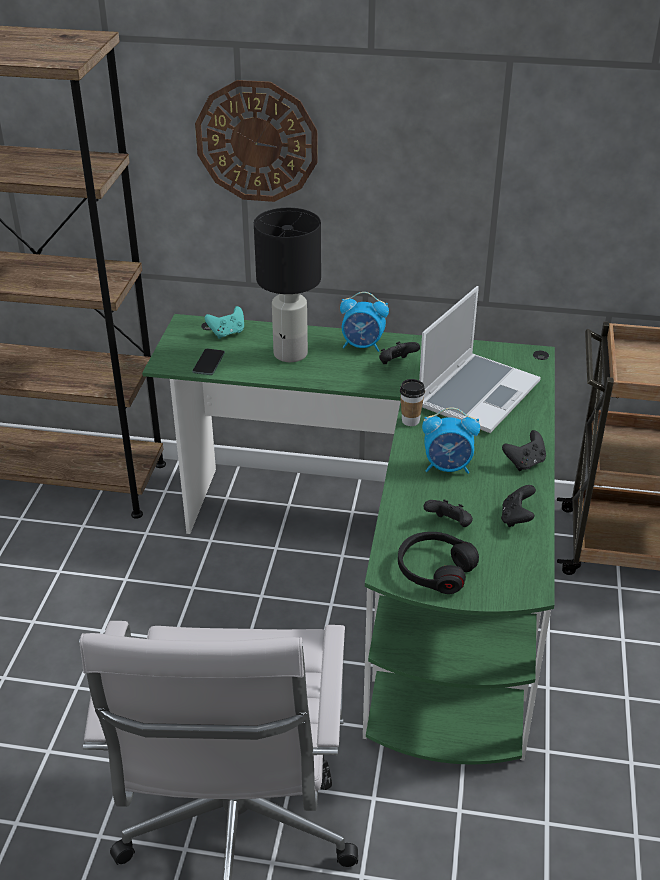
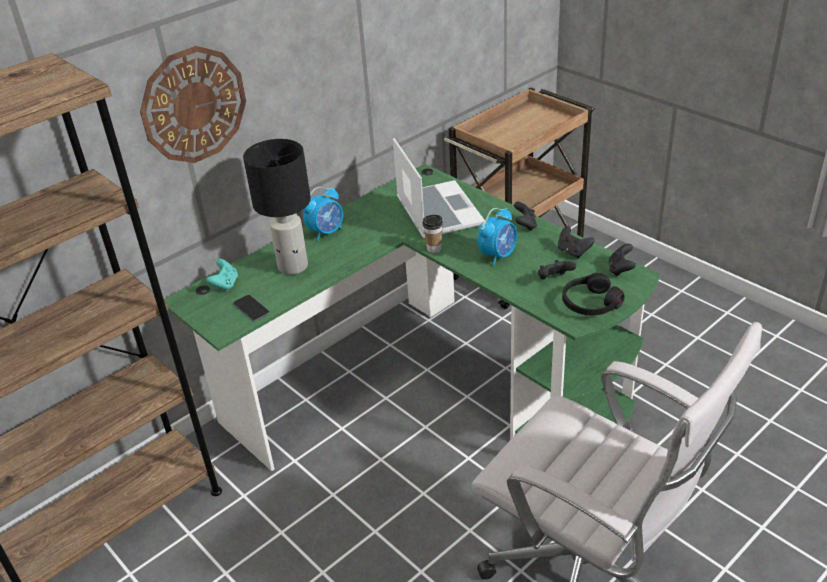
camera: 50 degrees left, 0 degrees up
(396, 363) = (364, 227): black game controller -> black game controller (620, 270)

